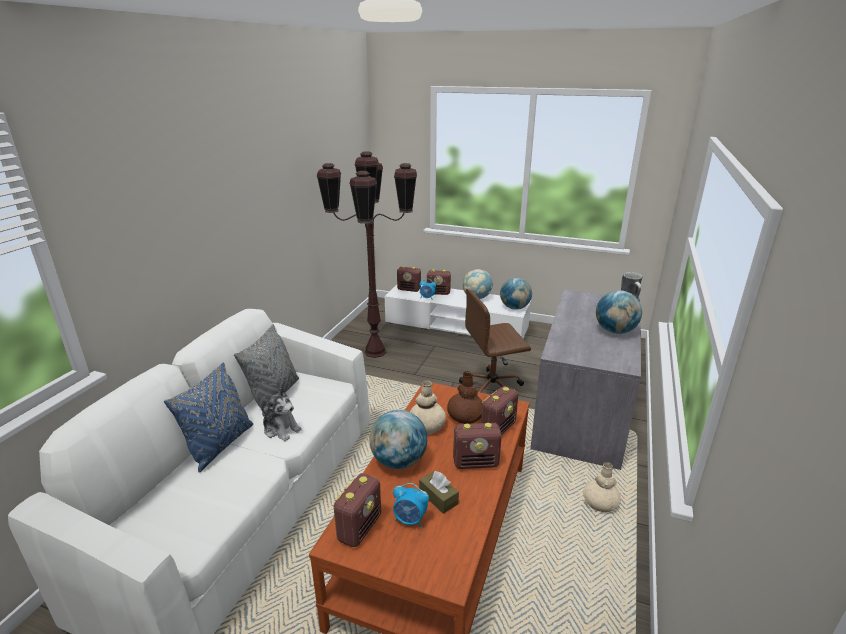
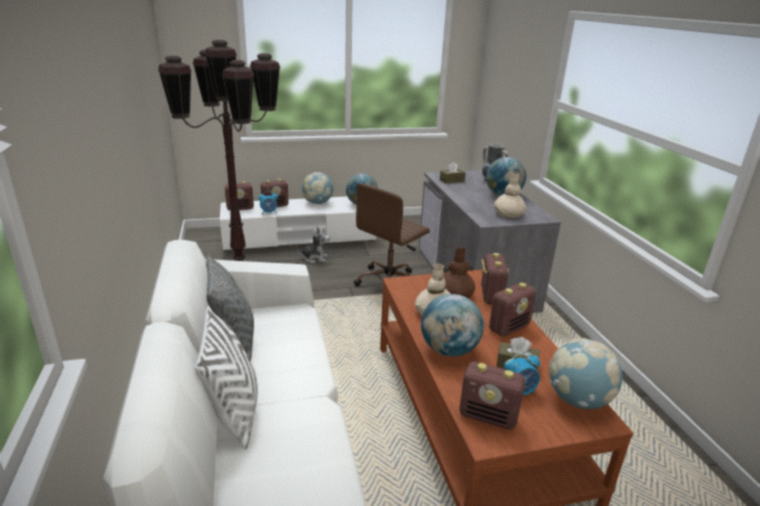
camera: 35 degrees left, 0 degrees up
(220, 445) = (234, 412): blue pillow -> white pillow
(281, 429) = (287, 370): plush toy -> plush toy (314, 258)
(359, 527) = (488, 417): radio -> radio turned 120 degrees clockwise
(451, 552) = (578, 400): none -> globe
(580, 303) = (452, 180): none -> brown tissue box
(600, 502) = (553, 340): beige vase -> beige vase (508, 214)

